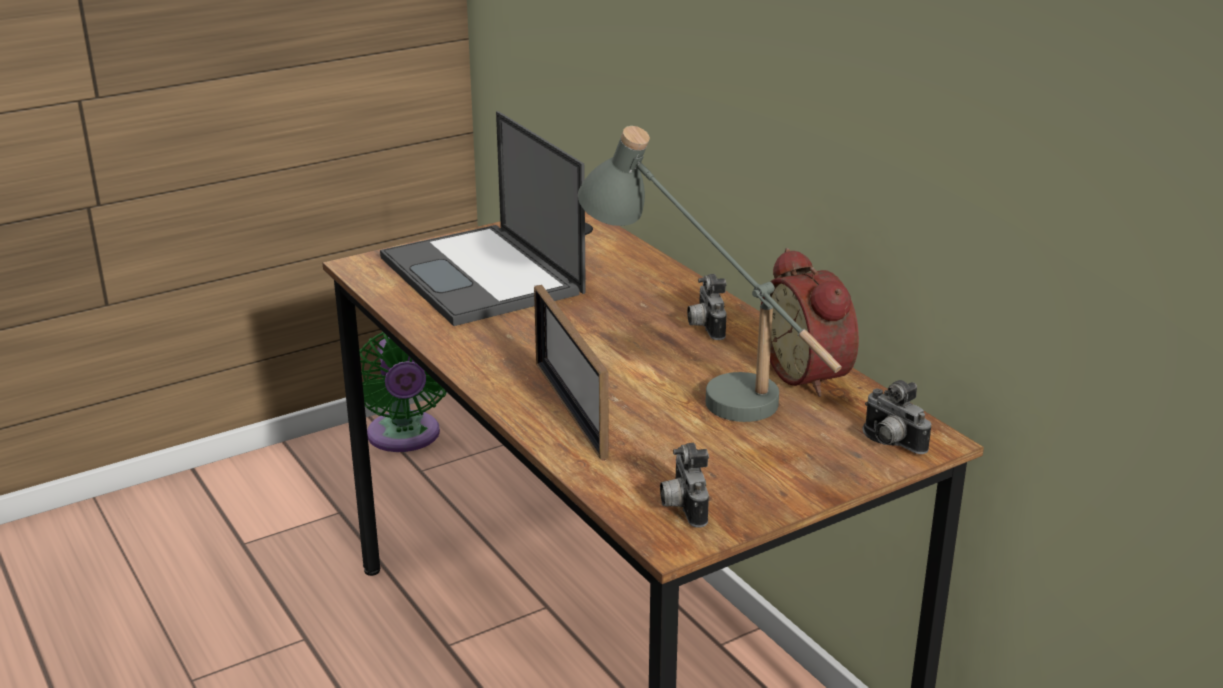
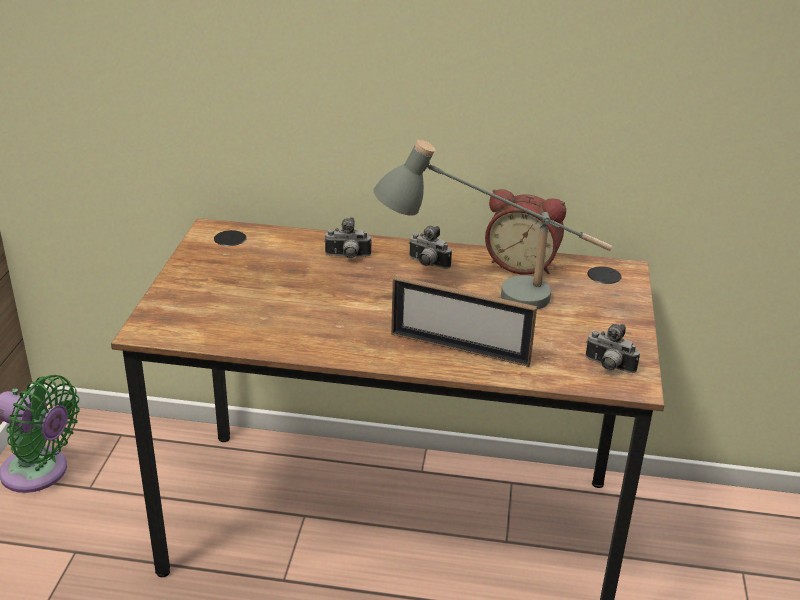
camera: 50 degrees left, 5 degrees up
(483, 276) = (243, 296): laptop -> none
(890, 442) = (617, 280): camera -> camera (347, 257)

